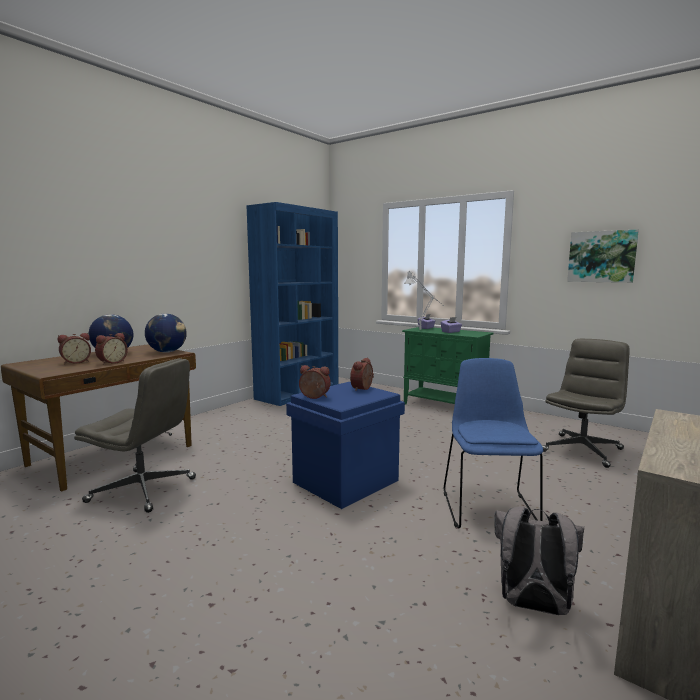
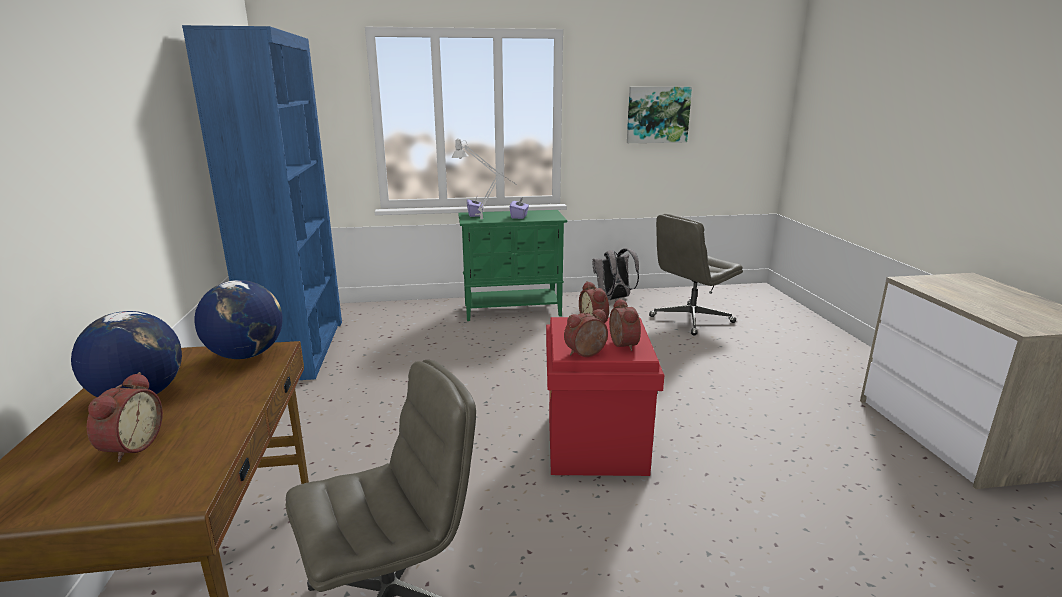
camera: 45 degrees left, 10 degrees up
(111, 362) = (222, 415): alarm clock -> alarm clock (621, 344)
(345, 482) = (596, 444): blue storage box -> red storage box
(488, 507) = (734, 407): blue chair -> none
(532, 606) = (886, 472): grey backpack -> grey backpack (614, 298)
(582, 450) = (691, 320): grey office chair -> grey office chair turned 120 degrees counterclockwise

